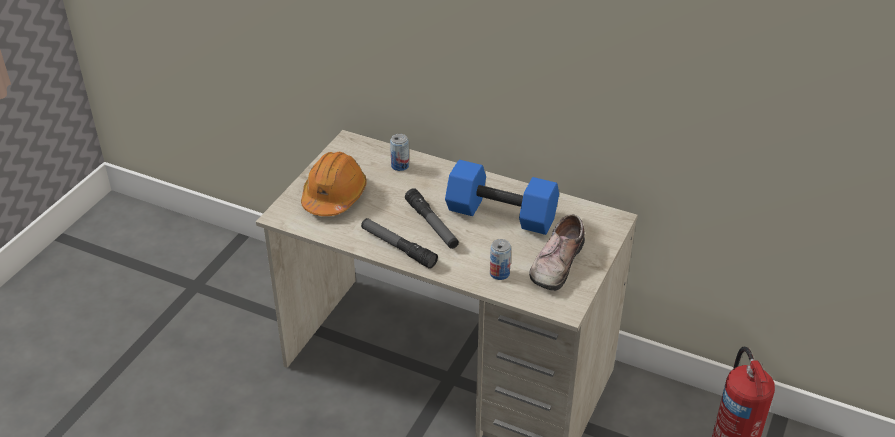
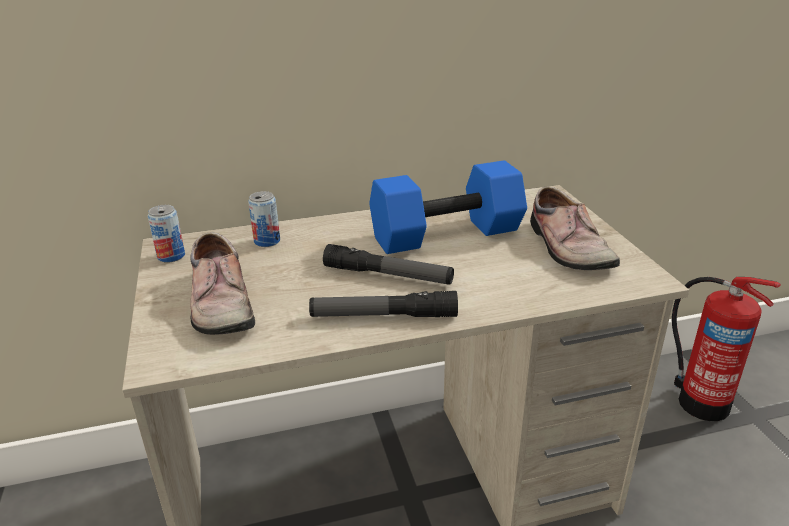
camera: 40 degrees left, 10 degrees down
(334, 196) = (218, 303): orange hard hat -> shoe
(499, 273) = (534, 282): can -> can (171, 256)

